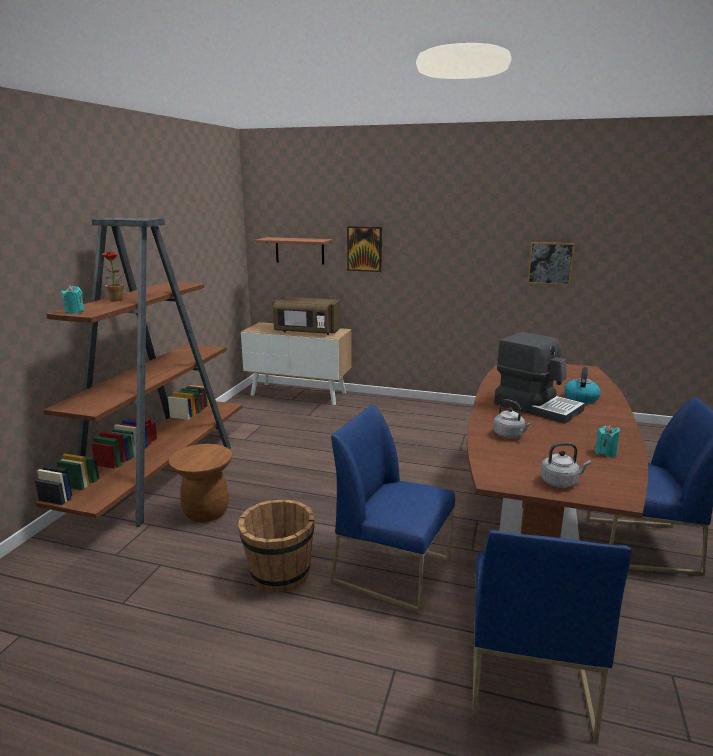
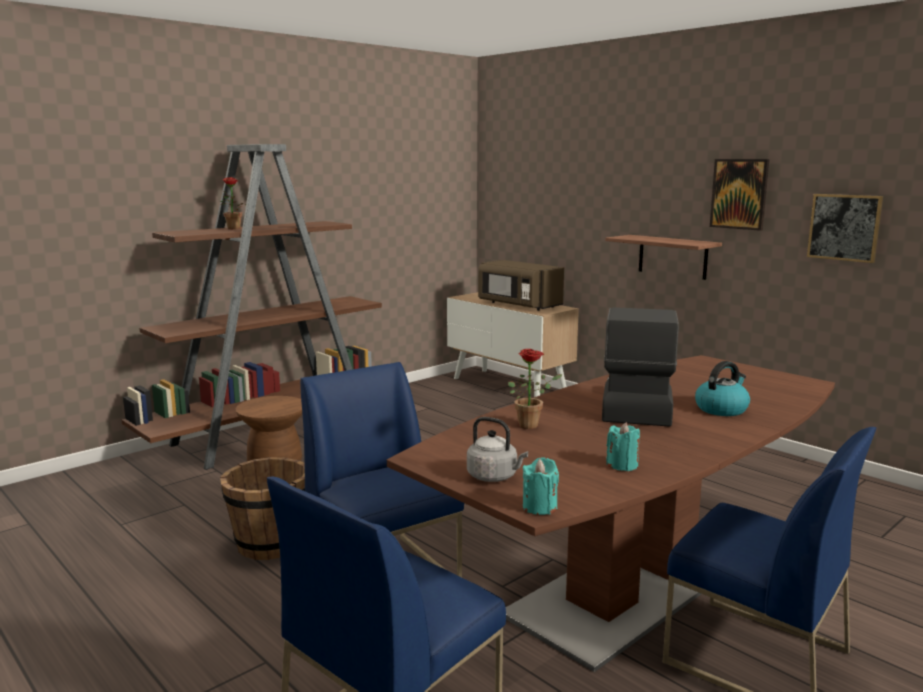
camera: 30 degrees right, 5 degrees down
(75, 311) = (174, 232): turquoise candle -> turquoise candle (539, 507)
(299, 250) = (529, 203): shelf -> shelf (672, 256)
(364, 249) = (598, 201): picture -> picture (739, 194)
(510, 435) = (532, 425): grey kettle -> potted plant
(537, 406) = (635, 406): coffee machine -> coffee machine turned 150 degrees counterclockwise

